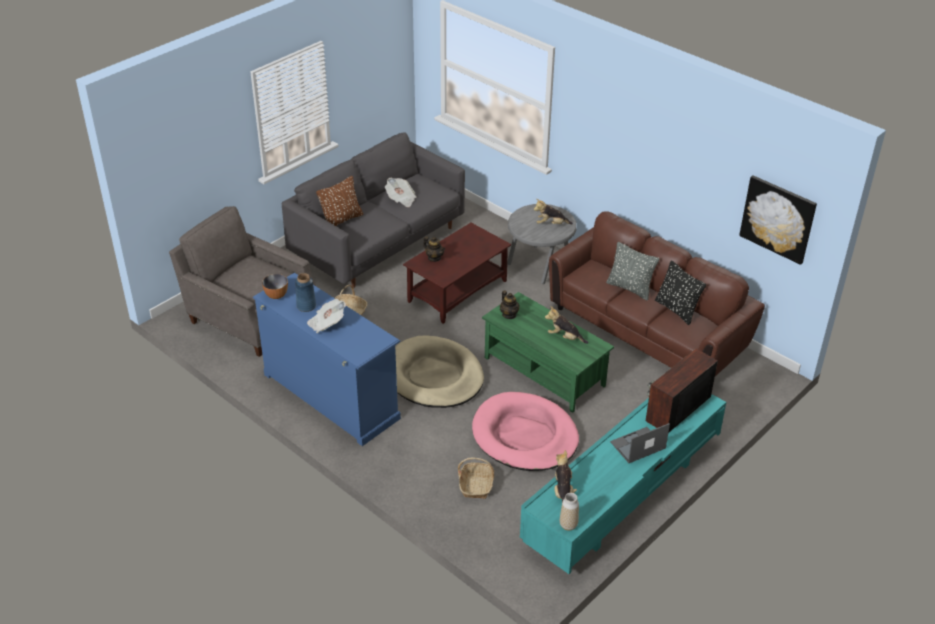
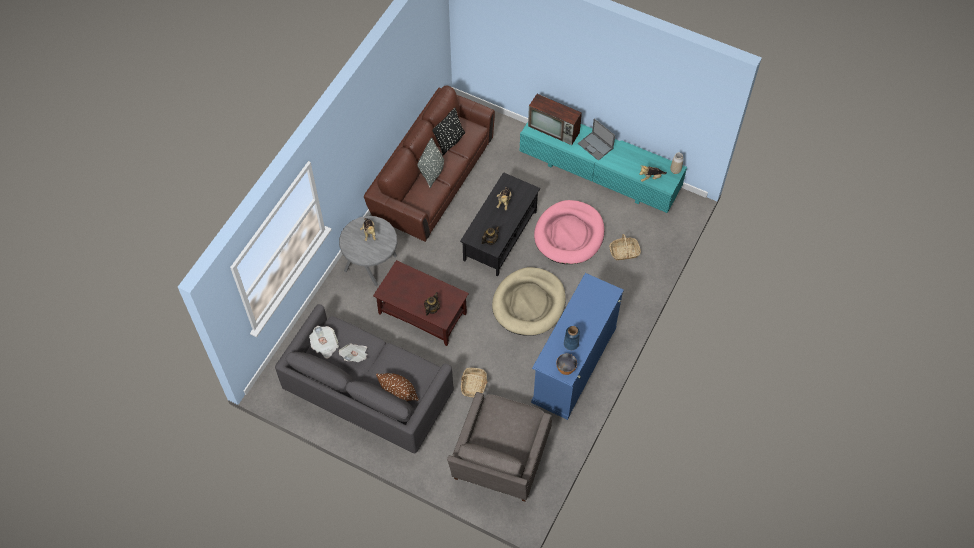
camera: 105 degrees left, 20 degrees up
(326, 323) = (585, 323): newspaper -> newspaper (325, 345)
(544, 371) = (500, 235): green coffee table -> black coffee table
(778, 219) = (430, 42): picture -> none

